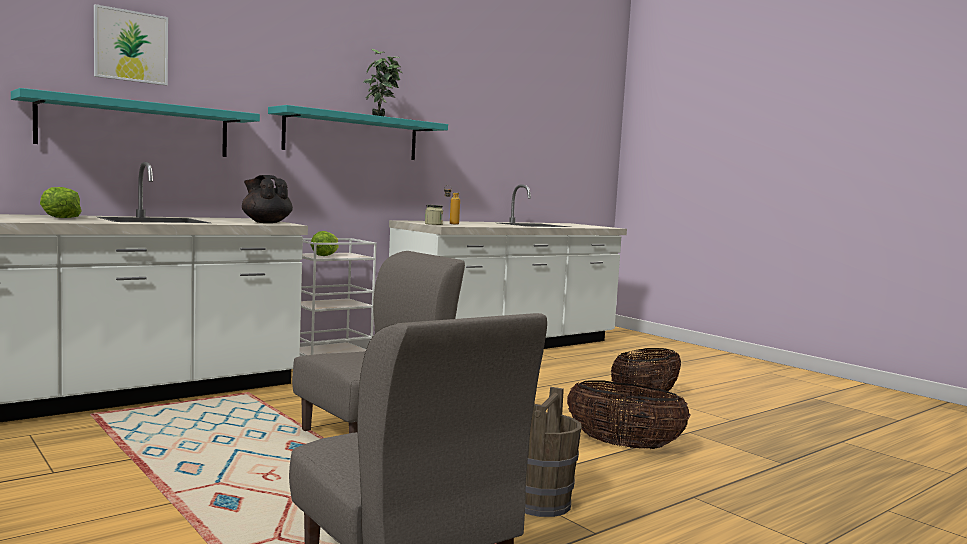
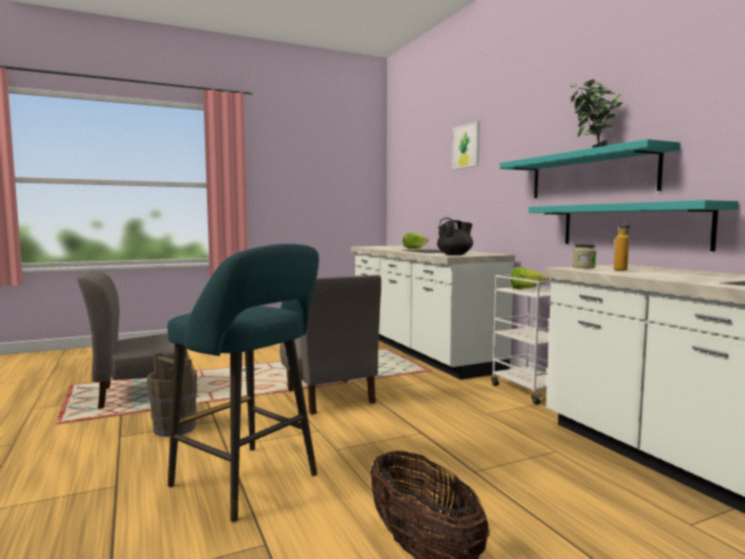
camera: 105 degrees right, 0 degrees up
(136, 127) = (467, 195): turquoise shelf -> turquoise shelf (631, 225)
(624, 446) = (250, 483): basket -> turquoise stool

